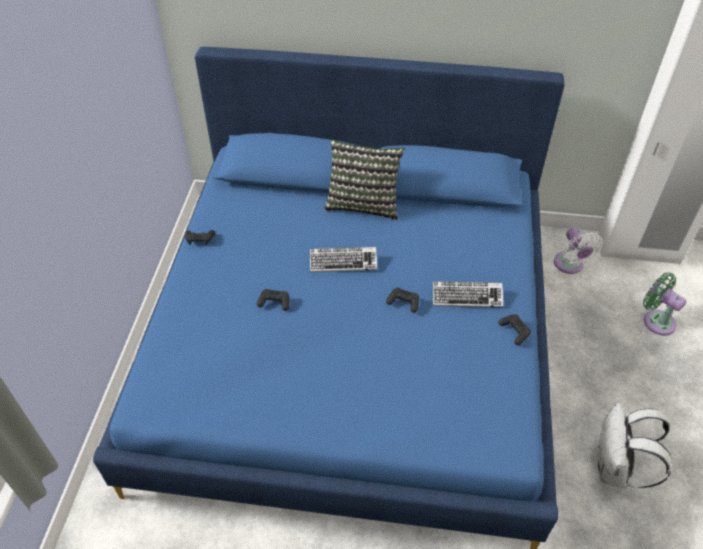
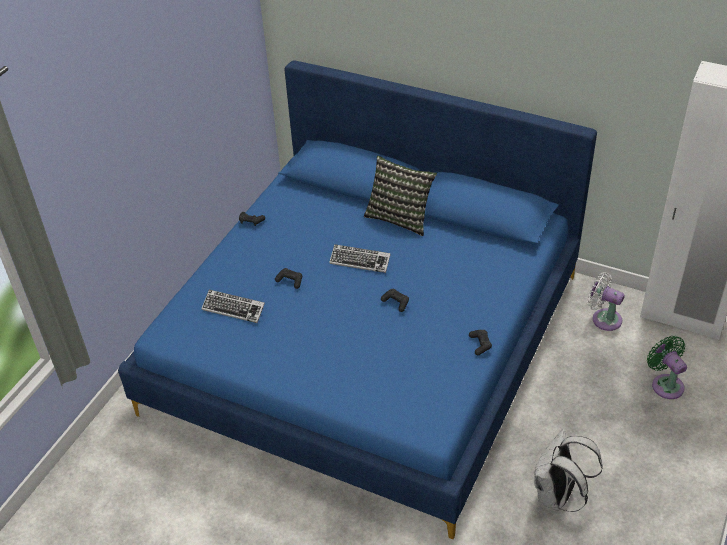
camera: 20 degrees right, 5 degrees down
(467, 297) = (452, 309): keyboard -> keyboard (233, 309)
(569, 265) = (603, 318): white fan -> white fan turned 120 degrees clockwise

